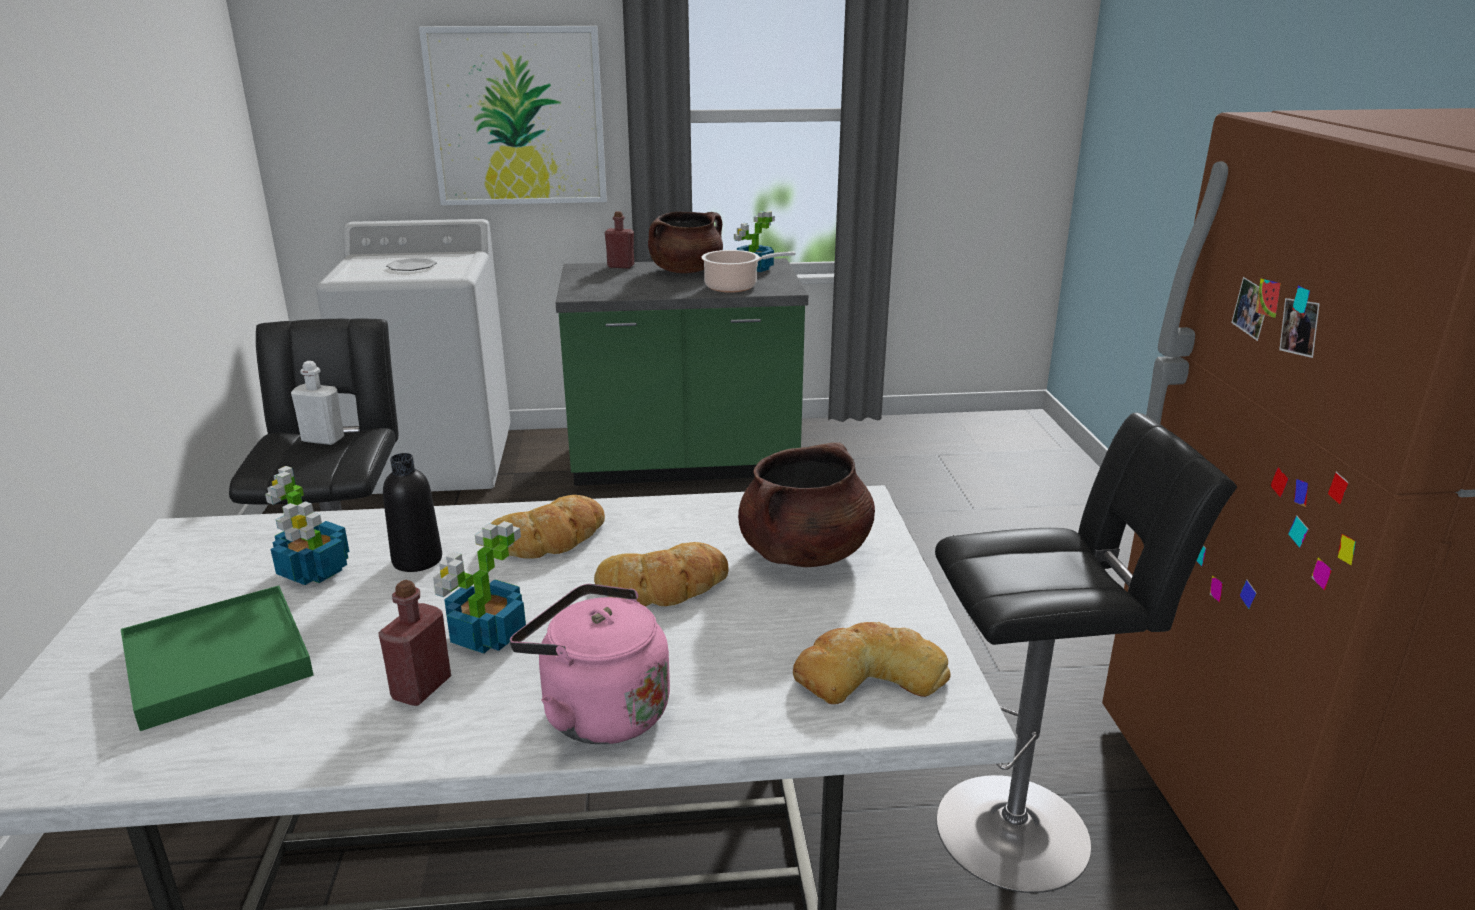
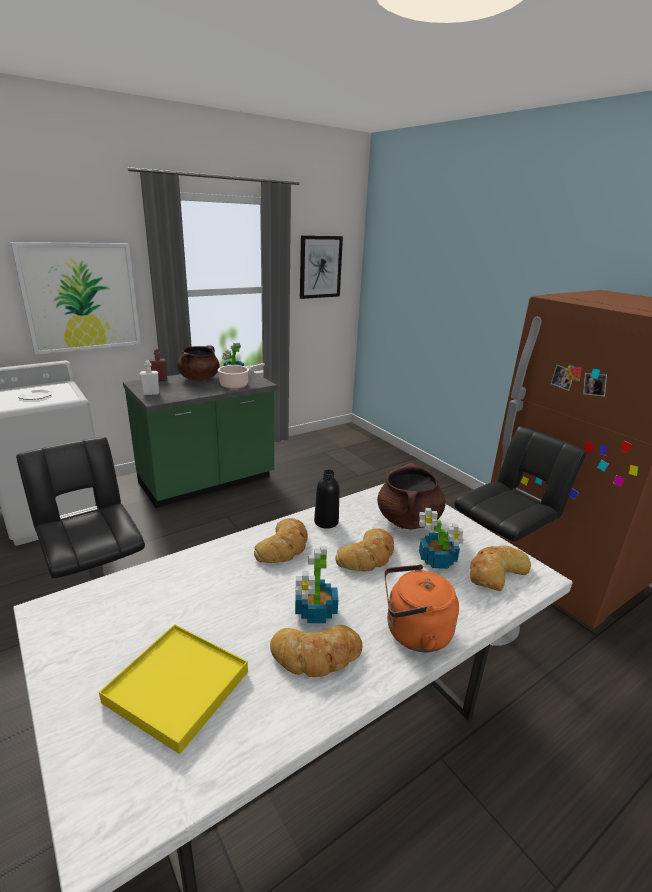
camera: 30 degrees left, 0 degrees up
(217, 662) = (177, 687): green tray -> yellow tray
(314, 571) = (171, 607): potted plant -> potted plant (437, 560)
(323, 439) = (84, 520): white bottle -> white bottle (151, 393)
(417, 560) = (226, 580): black bottle -> black bottle (326, 522)
(421, 688) = (316, 655): red bottle -> bread
(598, 711) = (413, 633): pink kettle -> orange kettle
(983, 71) = (320, 267): none -> picture

